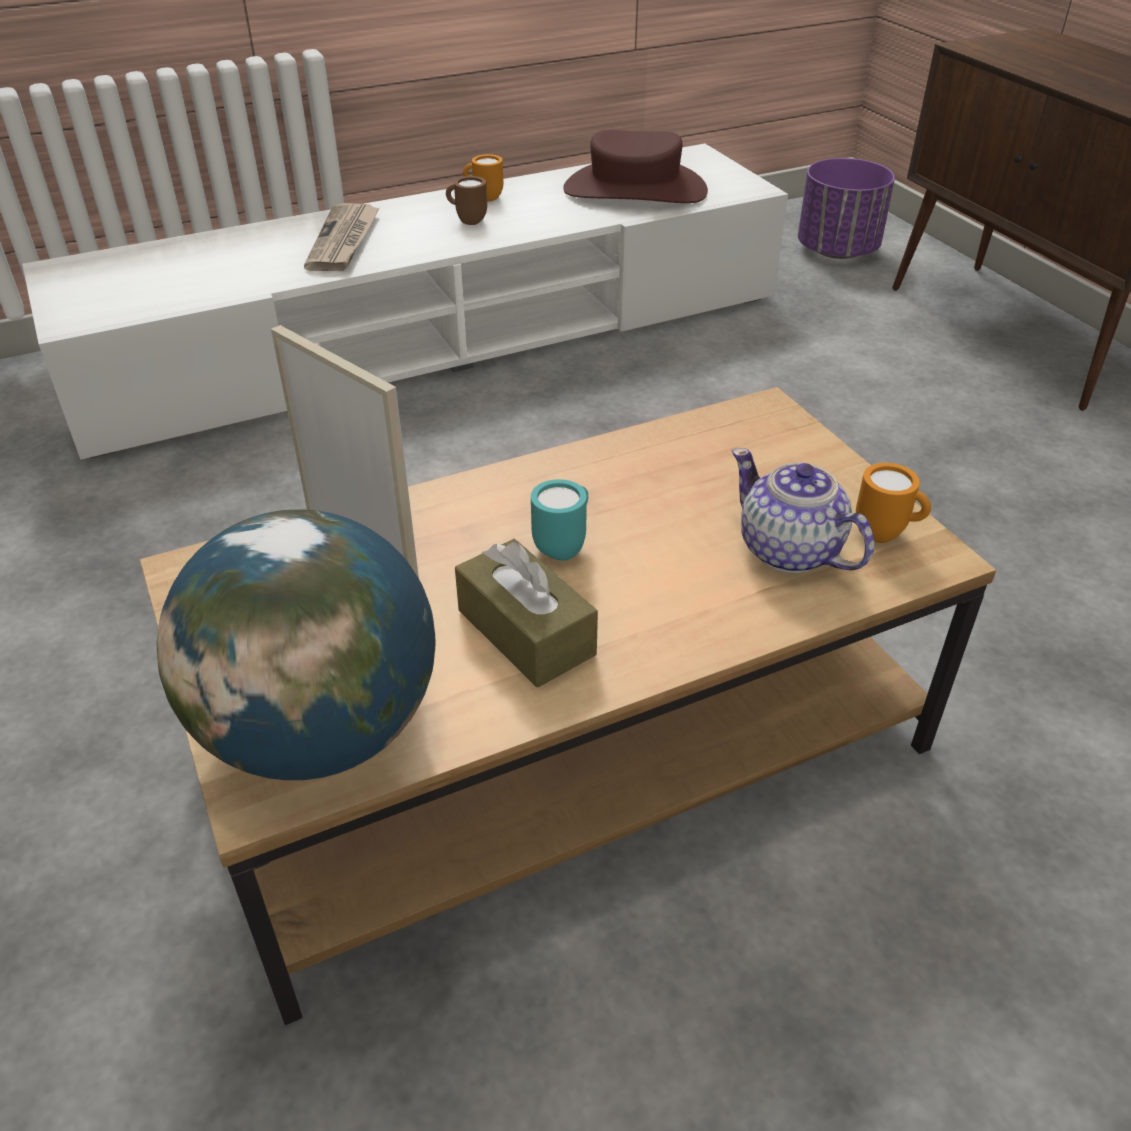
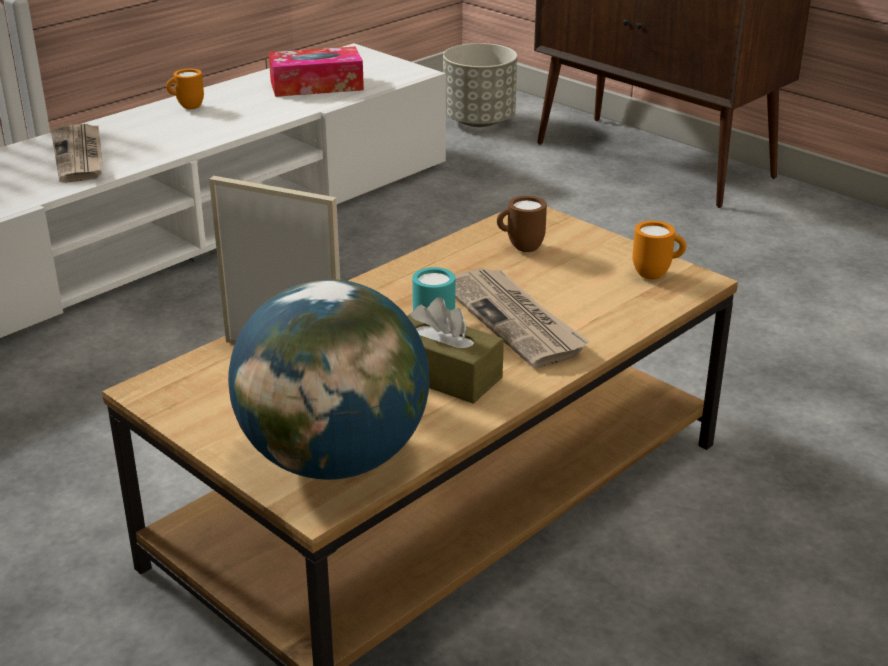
camera: 20 degrees left, 10 degrees down
(467, 221) = (184, 126): brown mug -> brown mug (520, 247)
(634, 190) = (316, 85): brown hat -> tissue box
(661, 567) = (514, 320): none -> newspaper
(790, 551) = (598, 295): teapot -> none
(838, 251) = (479, 121): purple planter -> grey planter

